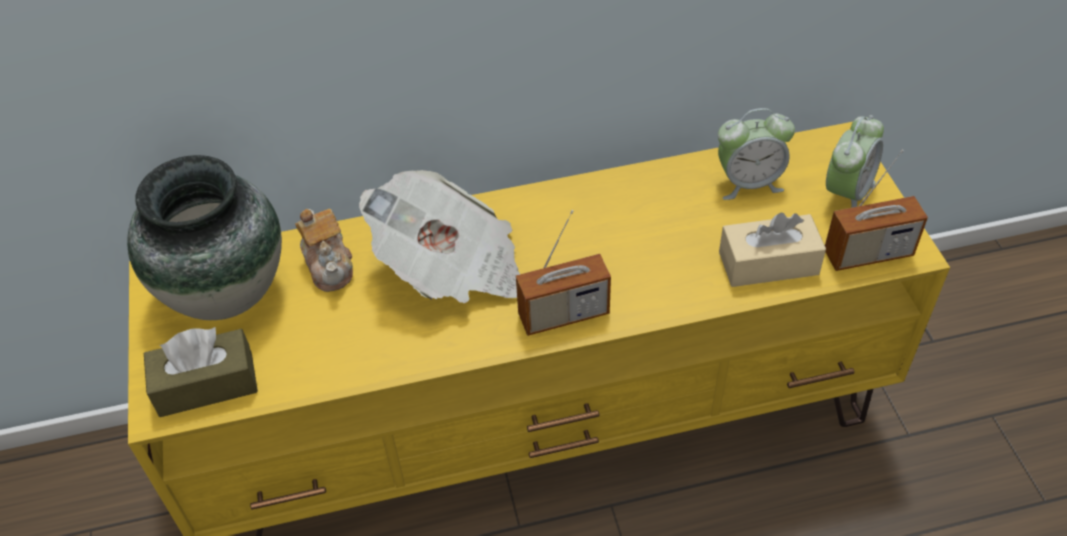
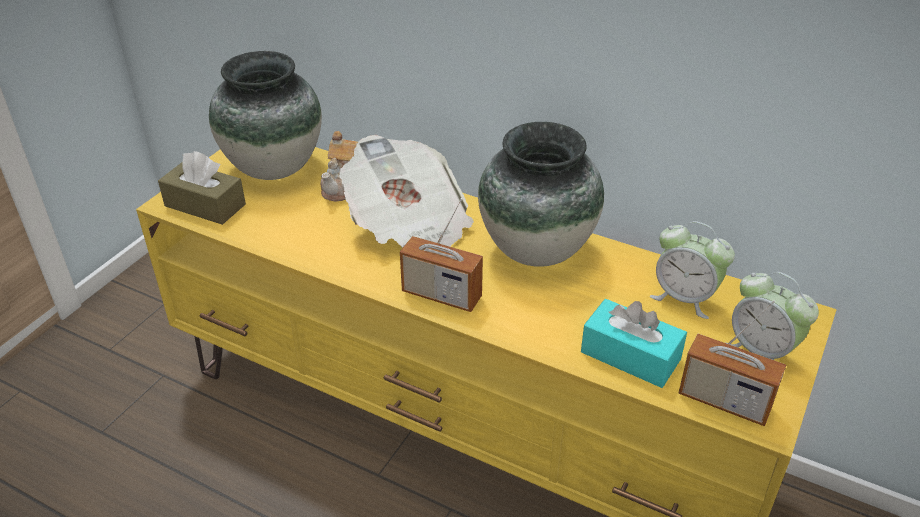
camera: 40 degrees right, 10 degrees down
(590, 216) = (536, 251): none -> vase
(768, 263) = (630, 356): beige tissue box -> turquoise tissue box
(846, 193) = (761, 351): alarm clock -> alarm clock turned 60 degrees clockwise

